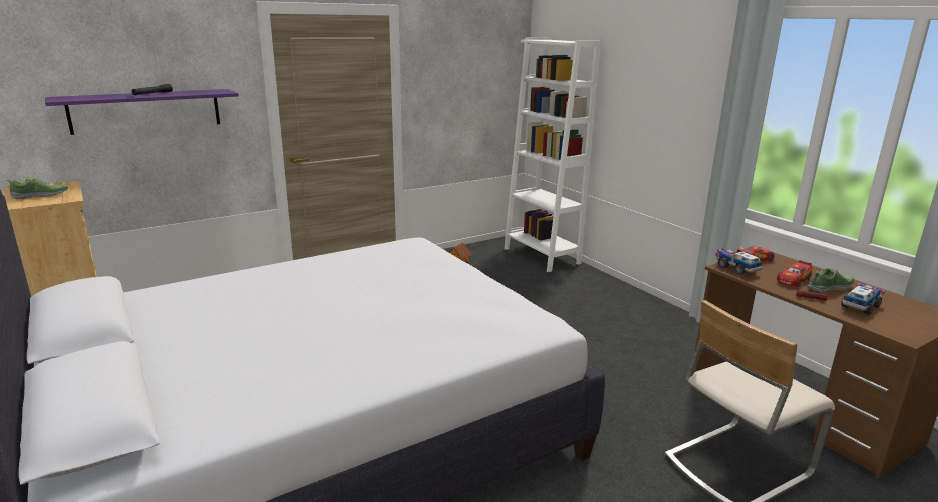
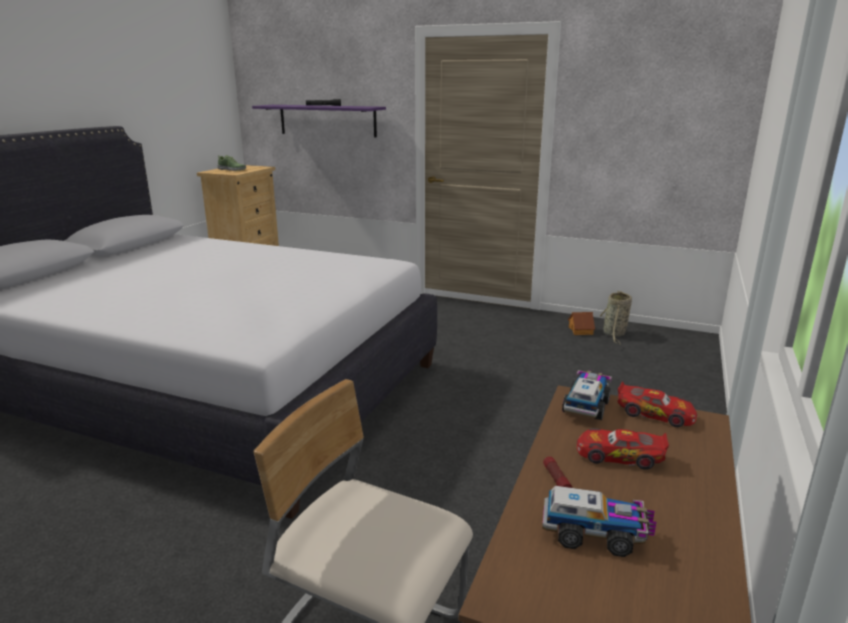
camera: 55 degrees right, 0 degrees up
(479, 254) = (614, 334): none -> basket
(541, 256) = (683, 362): white bookcase -> none
(830, 288) = (639, 495): shoe -> none

